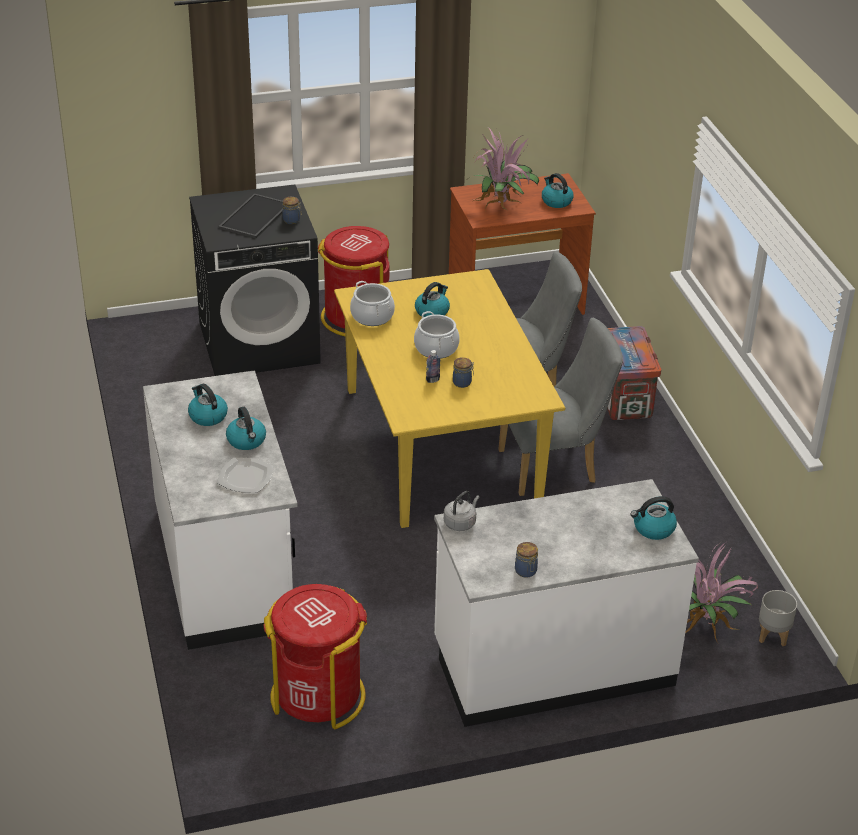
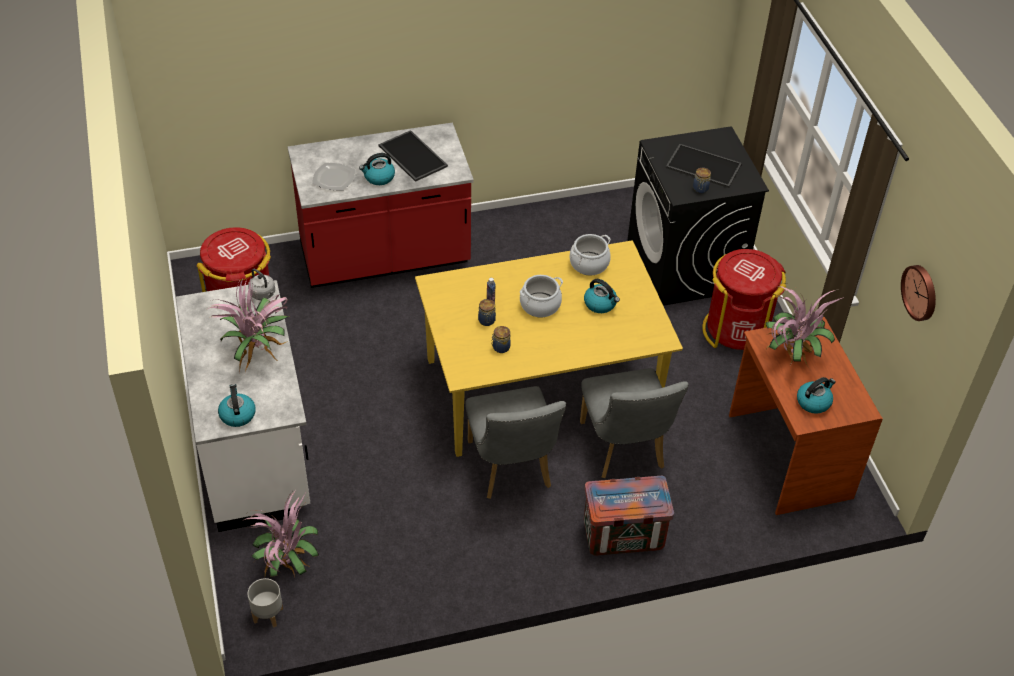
camera: 90 degrees right, 10 degrees up
(207, 416) = (411, 156): kettle -> tray
(226, 568) = (385, 257): white counter -> red counter
(524, 67) = (921, 292): none -> wall clock
(526, 571) = (199, 329): jar -> jar (500, 348)
(555, 520) = (258, 351): none -> potted plant

